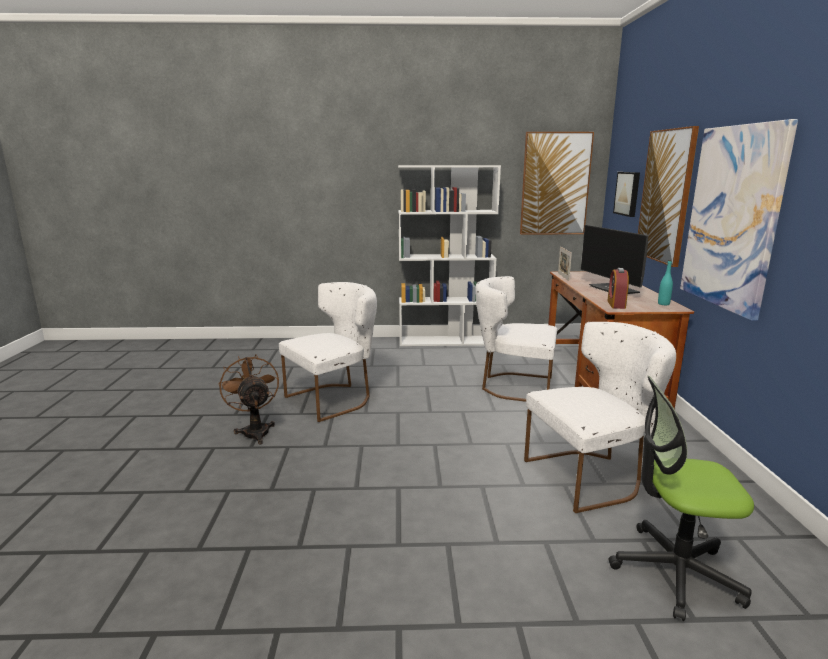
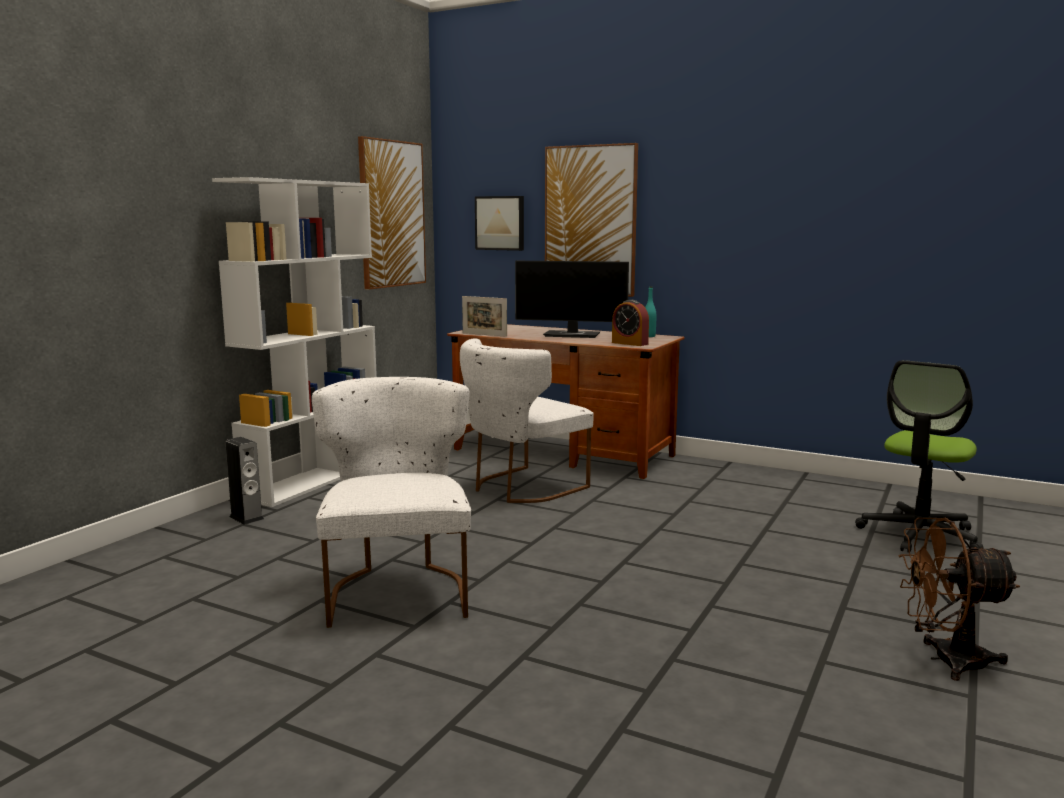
camera: 60 degrees left, 5 degrees down
(255, 430) = (428, 675): brown fan -> brown fan (946, 660)
(381, 346) = (246, 518): none -> speaker
(591, 476) = (758, 516): white chair -> none
(732, 218) = (718, 234): picture -> none

